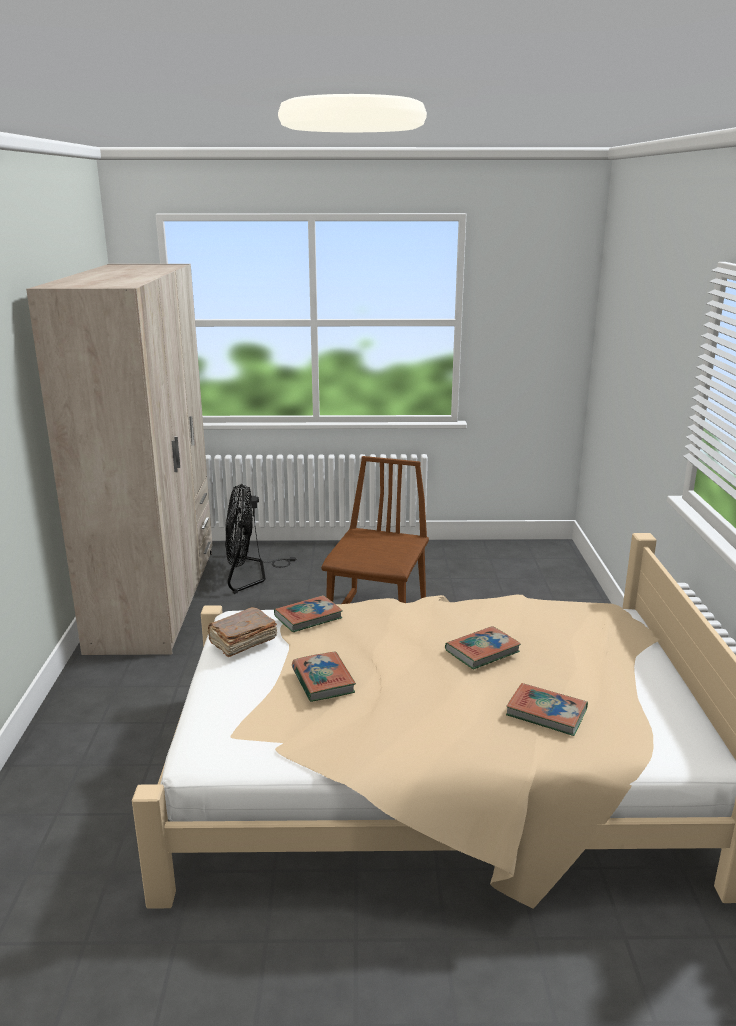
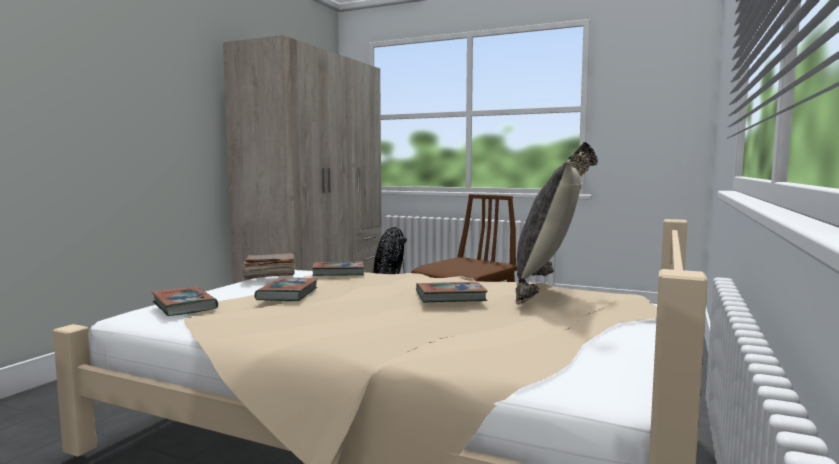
camera: 25 degrees right, 15 degrees down
(546, 713) = (457, 334): book -> book (184, 306)
(554, 620) = (555, 294): none -> pillow

